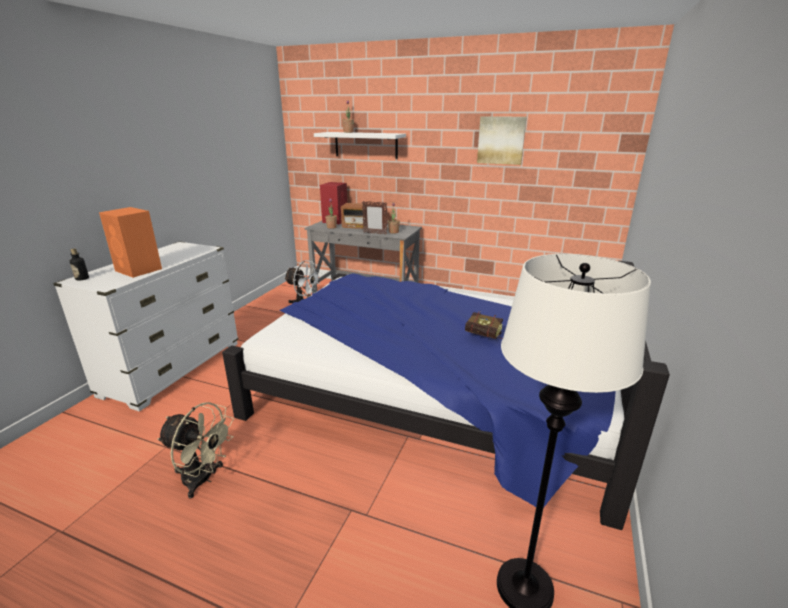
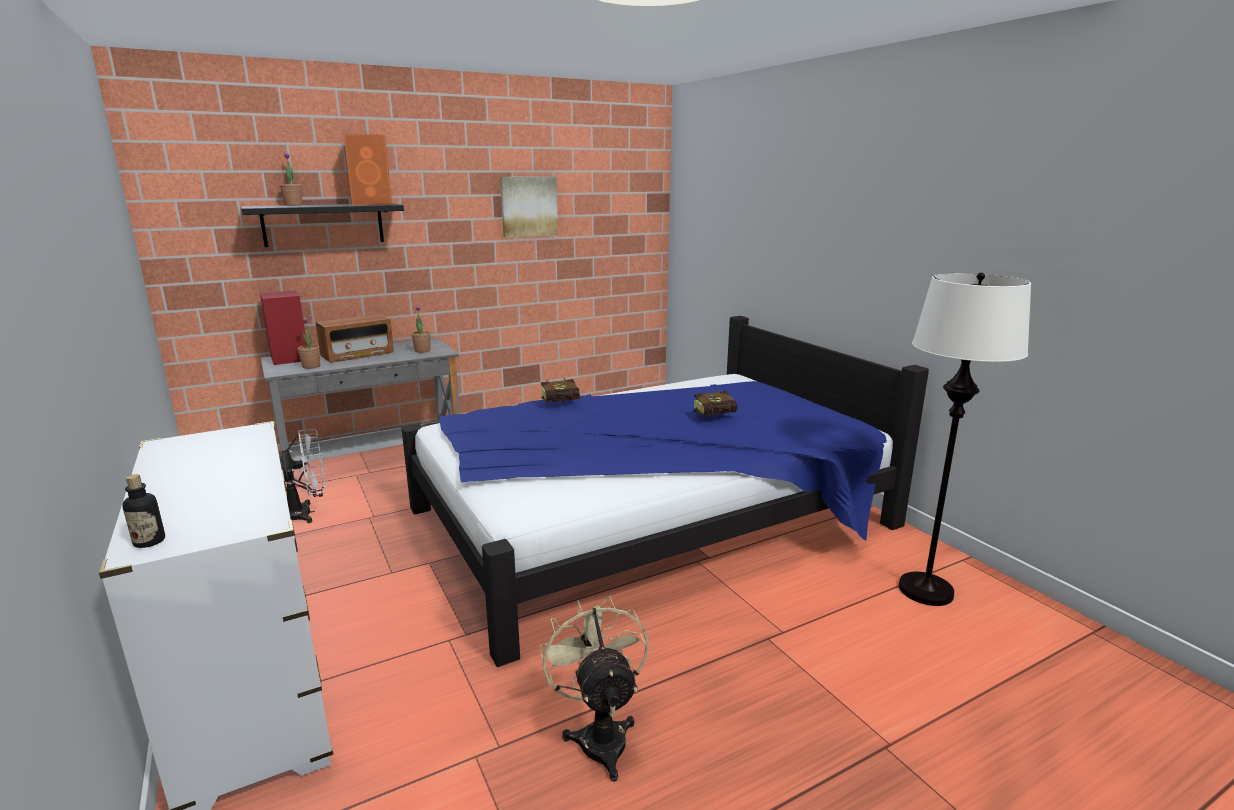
camera: 50 degrees left, 5 degrees down
(139, 270) = (232, 490): orange speaker -> orange speaker (374, 204)
(203, 480) = (600, 735): beige fan -> beige fan turned 75 degrees counterclockwise
(366, 145) = (323, 224): white shelf -> black shelf
(375, 233) = (402, 358): picture frame -> none
(420, 289) = (564, 403): none -> book

